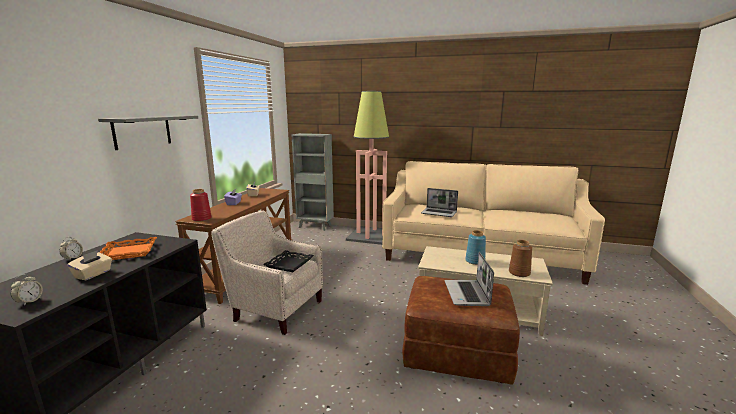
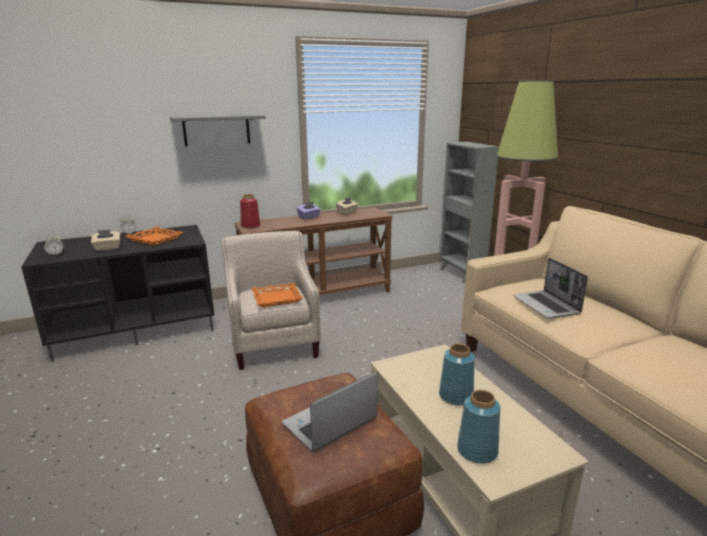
camera: 50 degrees right, 5 degrees up
(289, 264) = (277, 298): black tray -> orange tray
(519, 273) = (477, 450): brown vase -> blue vase

